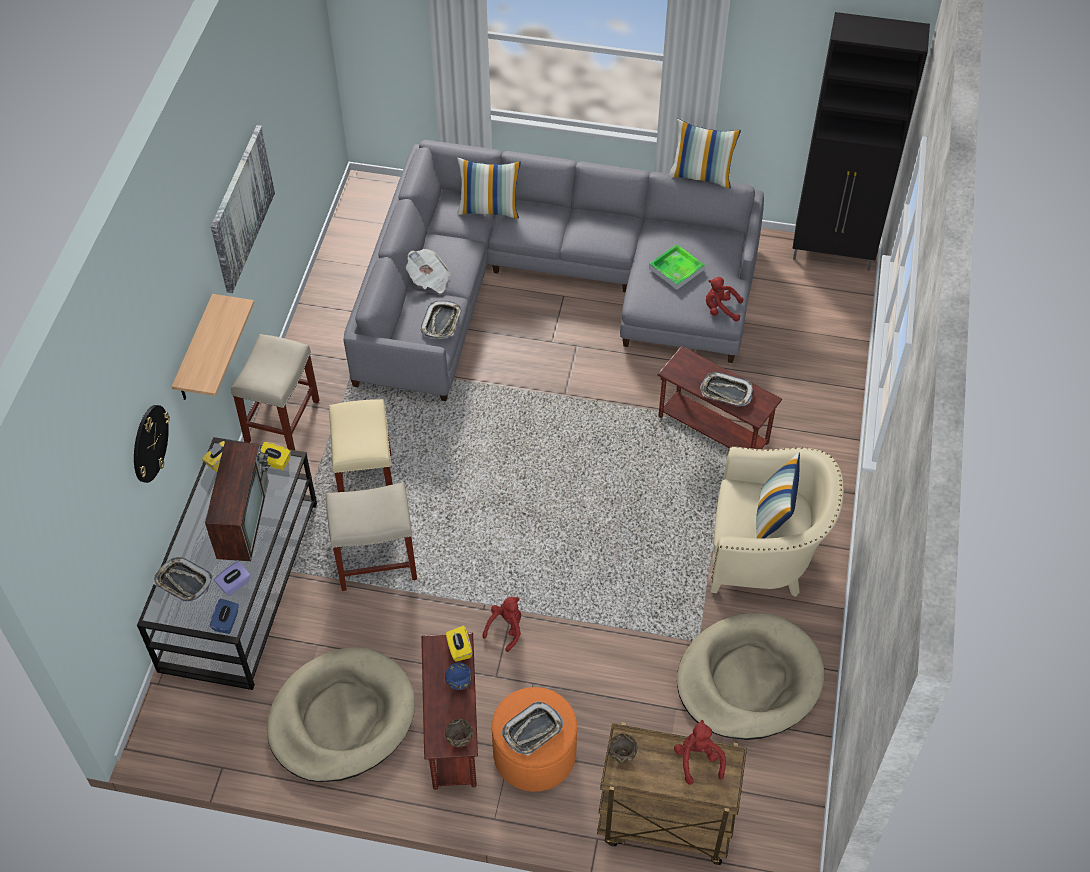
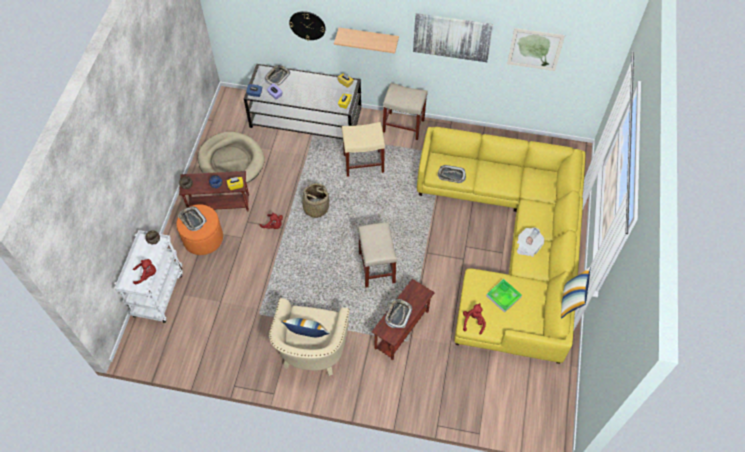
camera: 90 degrees right, 5 degrees up
(242, 517) = (312, 94): television -> none
(287, 107) = (535, 49): none -> picture
(375, 562) = (316, 169): beige stool -> beige stool (376, 267)
(429, 279) = (483, 168): newspaper -> newspaper (528, 246)
(467, 559) = (316, 208): none -> basket
(489, 209) = (544, 196): pillow -> none
(547, 284) = (511, 244): grey sofa -> yellow sofa
(664, 824) = (158, 293): brown cart -> white cart
(749, 680) = (233, 338): beige dog bed -> none
(833, 254) = (557, 417): black cabinet -> none

